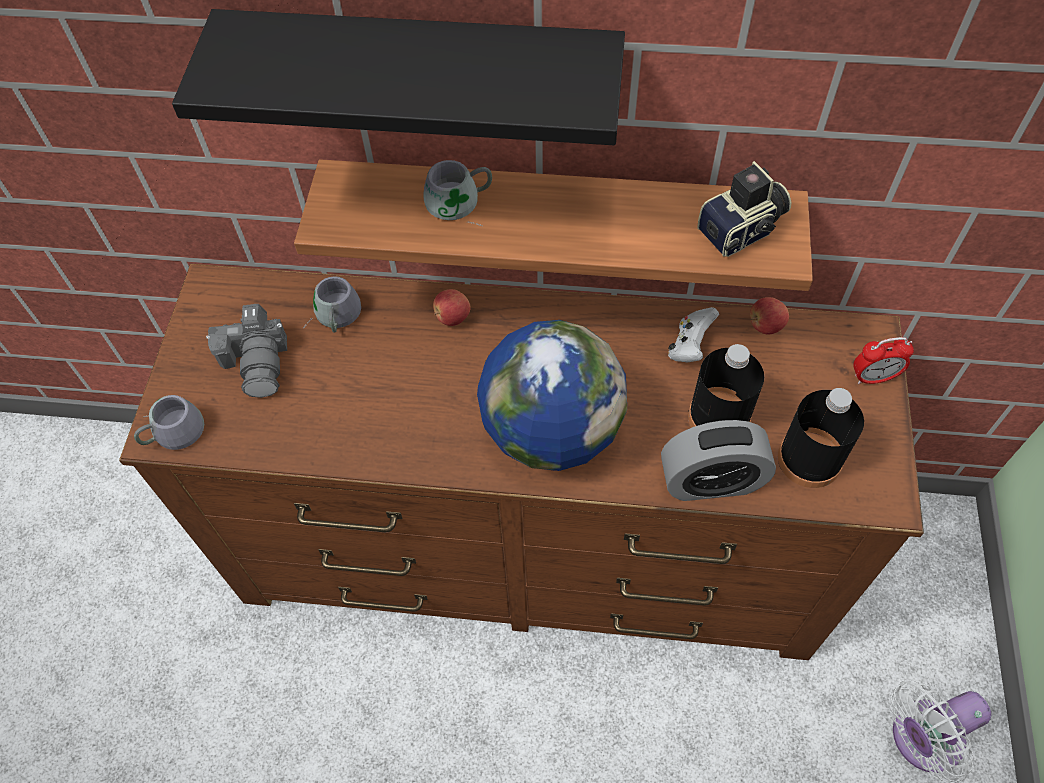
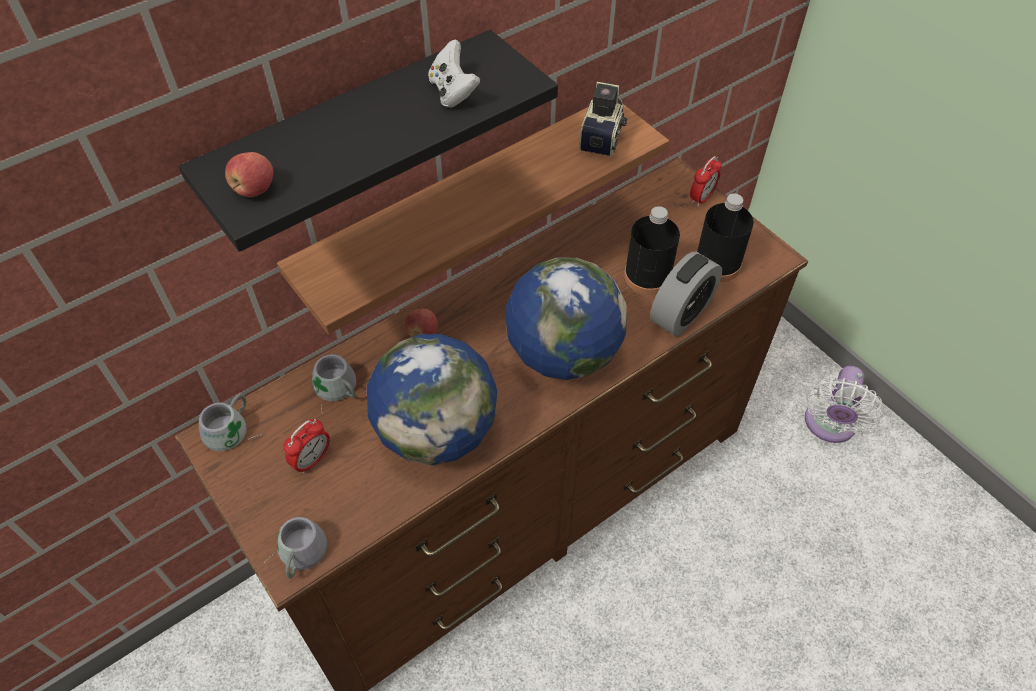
camera: 45 degrees left, 5 degrees down
(257, 361) = (312, 460): camera -> alarm clock
(371, 416) = (437, 432): none -> globe
(460, 204) = (416, 228): grey mug -> grey mug (233, 430)
(689, 346) = (588, 249): white game controller -> white game controller (453, 92)
(765, 325) = (617, 208): apple -> apple (254, 190)

